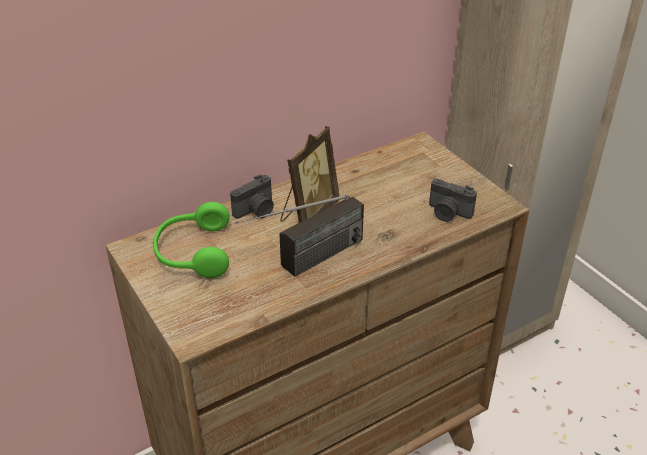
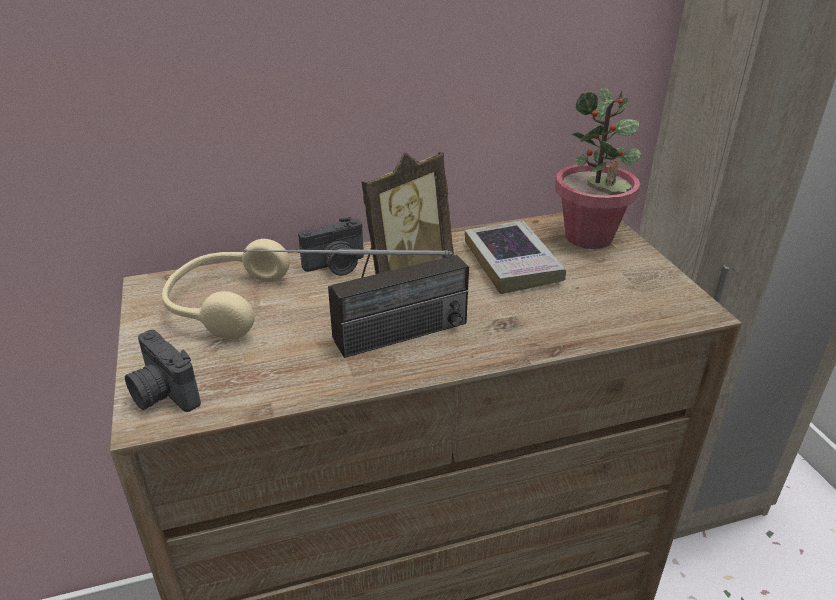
camera: 15 degrees right, 5 degrees down
(192, 252) = (224, 303): green headphones -> beige headphones
(375, 189) = (512, 263): none -> book
(420, 160) = (589, 237): none -> potted plant
(448, 213) = (609, 308): camera -> camera (162, 395)

